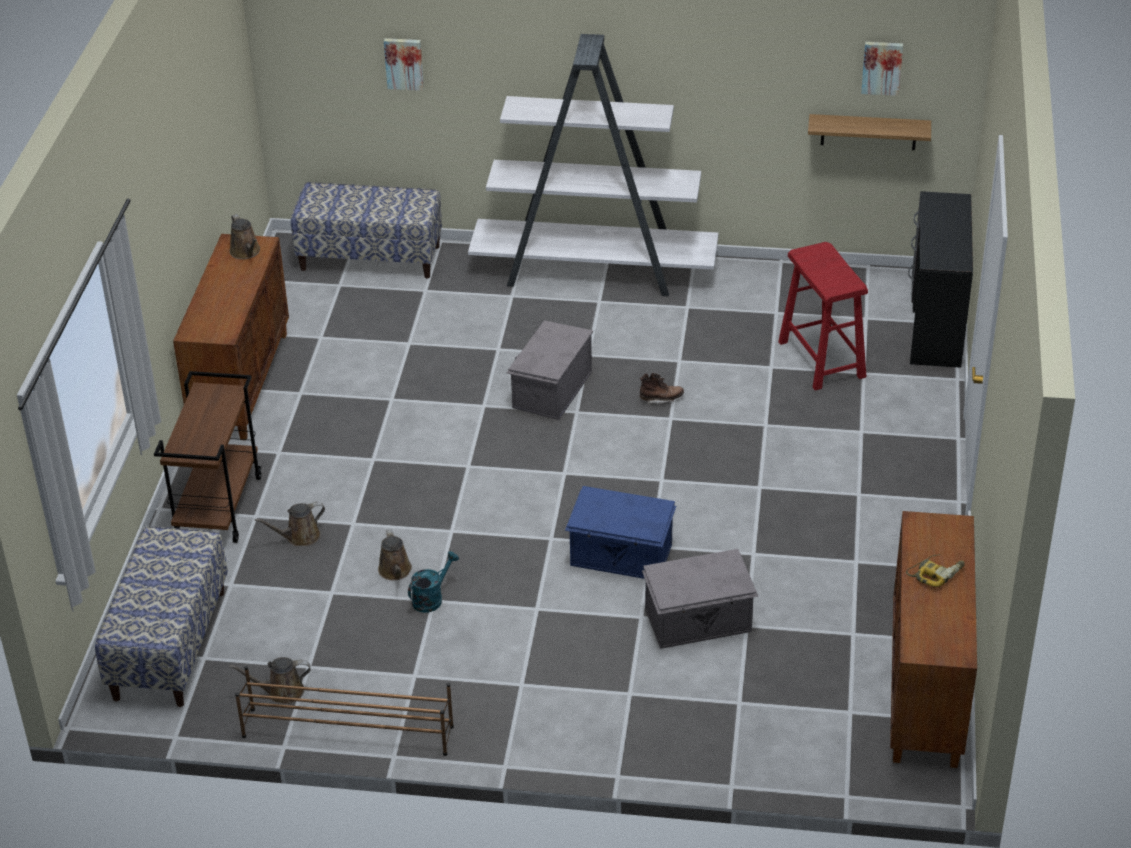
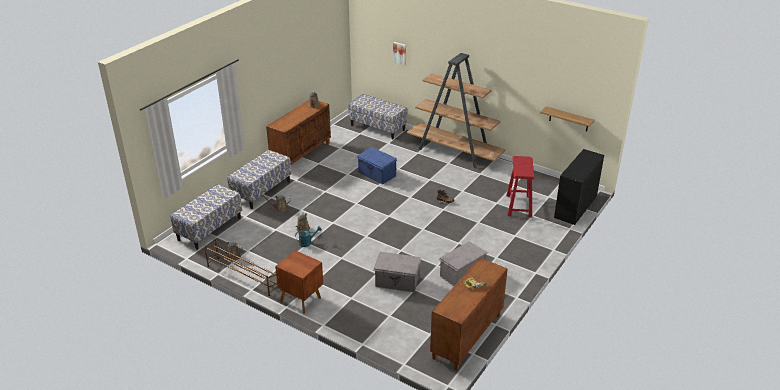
camera: 25 degrees right, 5 degrees down
(218, 506) = (261, 191): brown cart -> bench
(522, 736) = (300, 299): none -> brown nightstand
(550, 390) = (406, 187): grey storage box -> grey storage box (461, 273)
(594, 271) = (455, 152): white bookcase -> brown bookcase
(621, 556) = (386, 250): blue storage box -> blue storage box (377, 174)
(882, 67) = (576, 91): picture -> none

